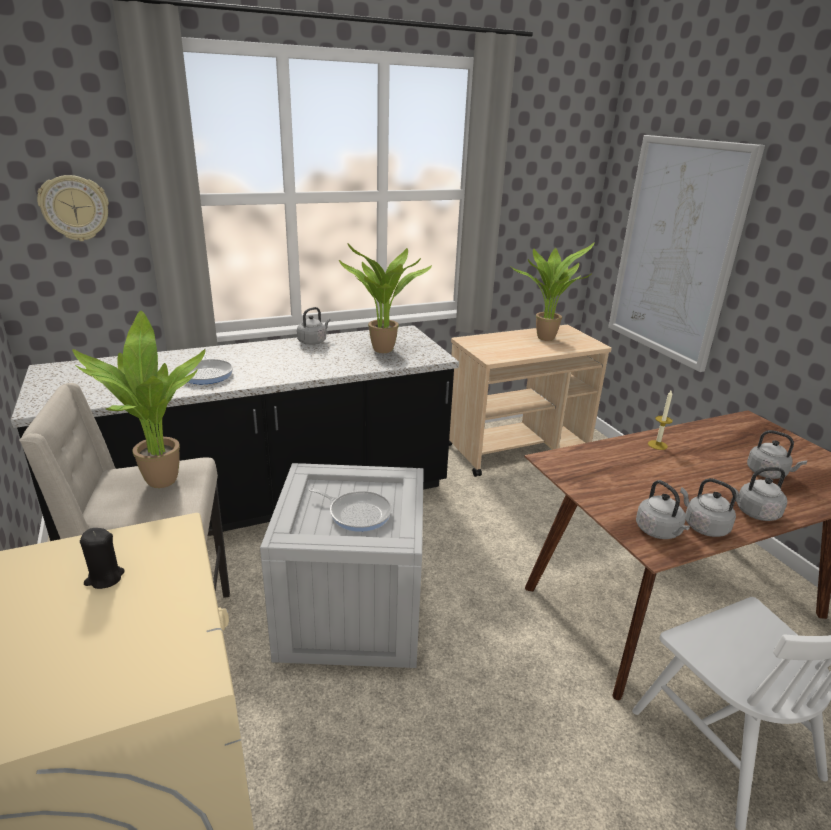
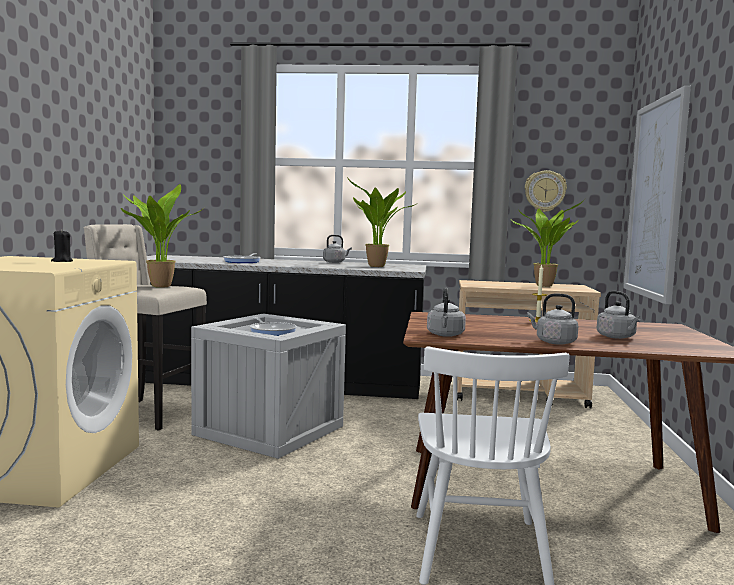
camera: 30 degrees right, 20 degrees down
(75, 208) = (206, 163): wall clock -> wall clock (545, 191)
(703, 526) = (489, 339): grey kettle -> none

